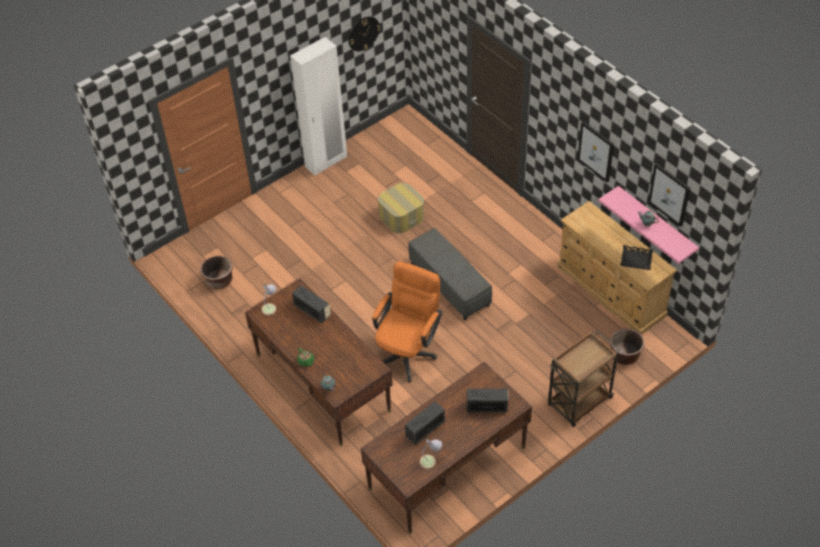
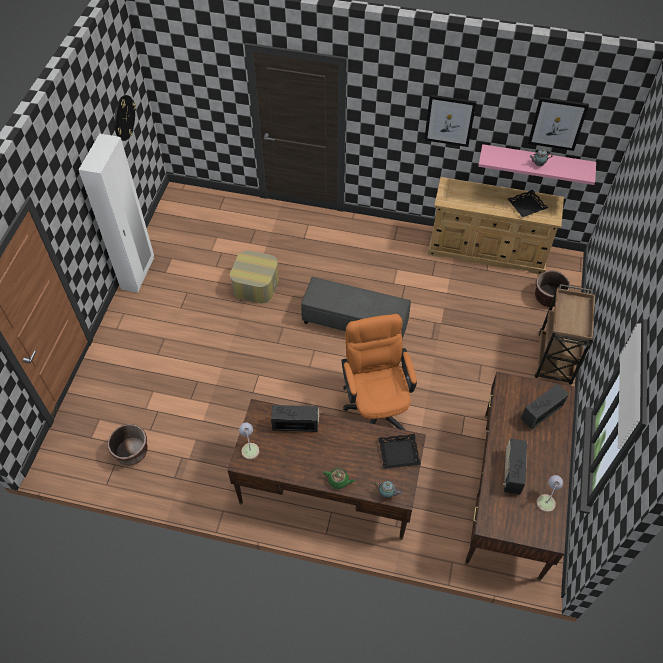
camera: 40 degrees left, 5 degrees up
(361, 369) = (399, 453): none -> black tray

